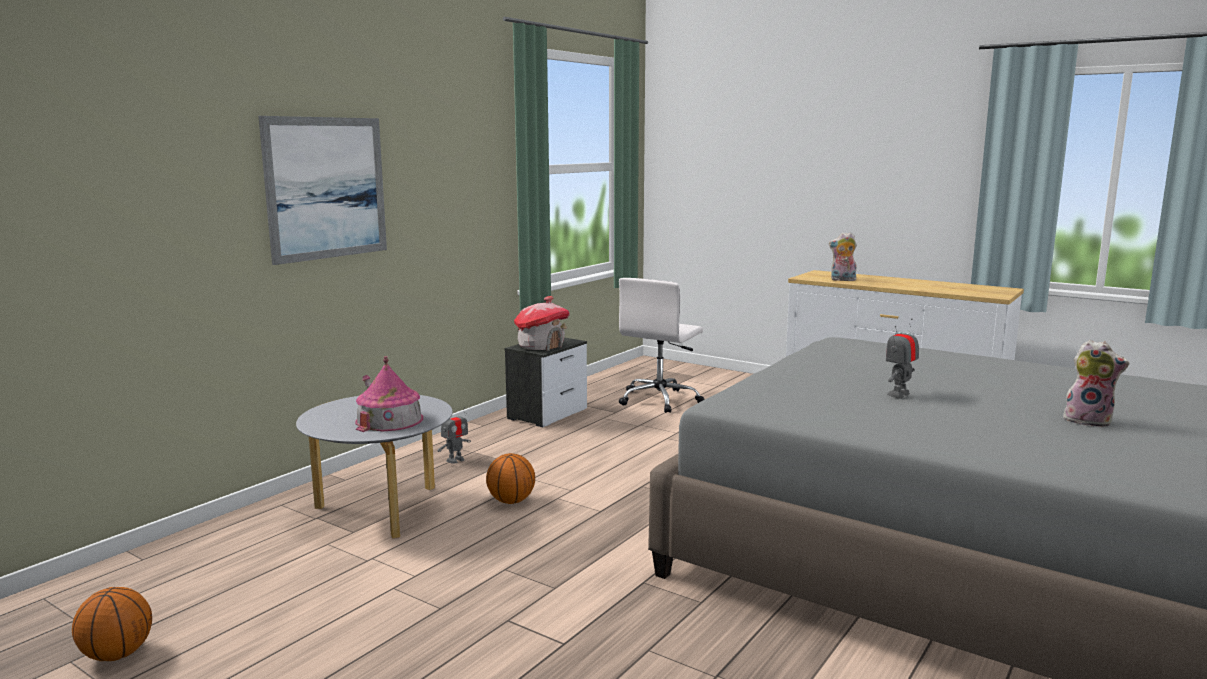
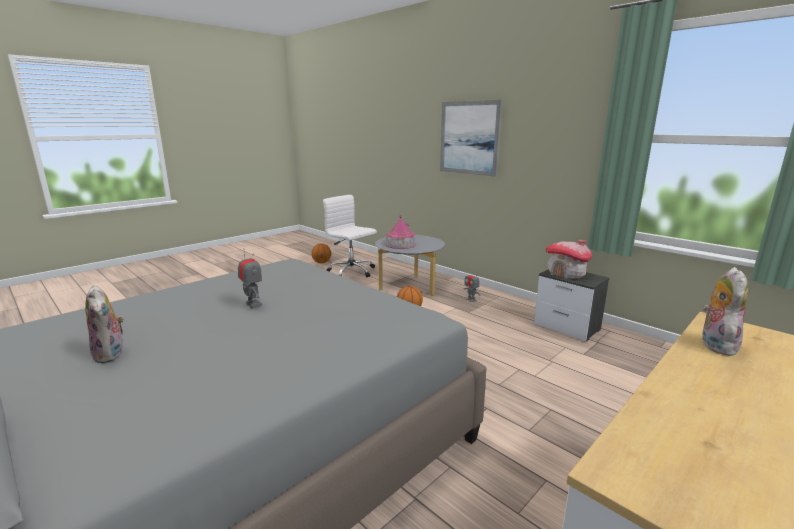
camera: 100 degrees right, 5 degrees up
(660, 400) = (635, 380): white office chair -> white office chair (352, 272)
(1088, 421) = (111, 354): plush toy -> plush toy turned 75 degrees counterclockwise

